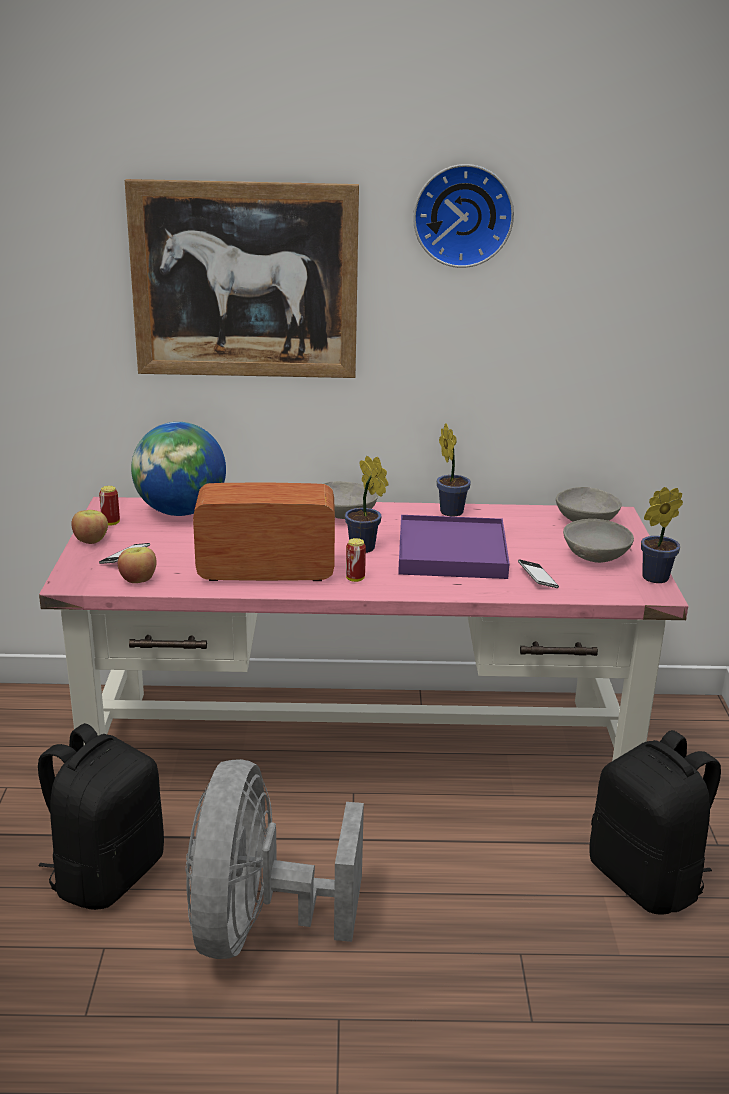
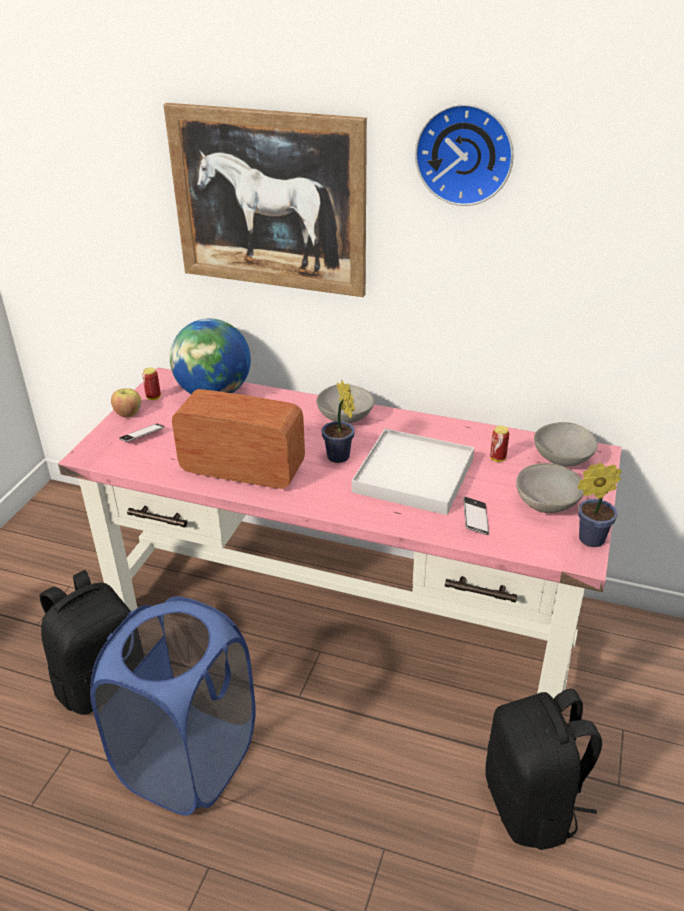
camera: 20 degrees right, 10 degrees up
(138, 579) = (138, 461): apple -> none
(258, 926) = (189, 761): grey fan -> blue laundry basket
(355, 579) = (311, 491): can -> can (497, 458)
(450, 510) = (441, 426): potted plant -> none
(452, 552) = (414, 475): purple tray -> white tray

